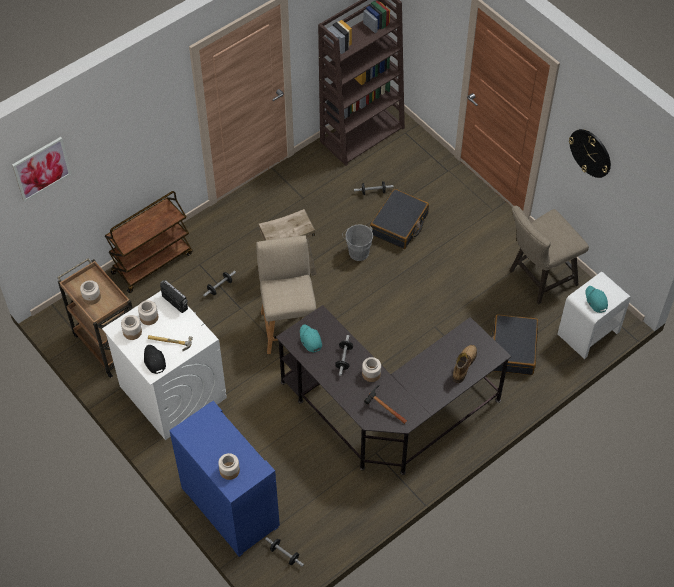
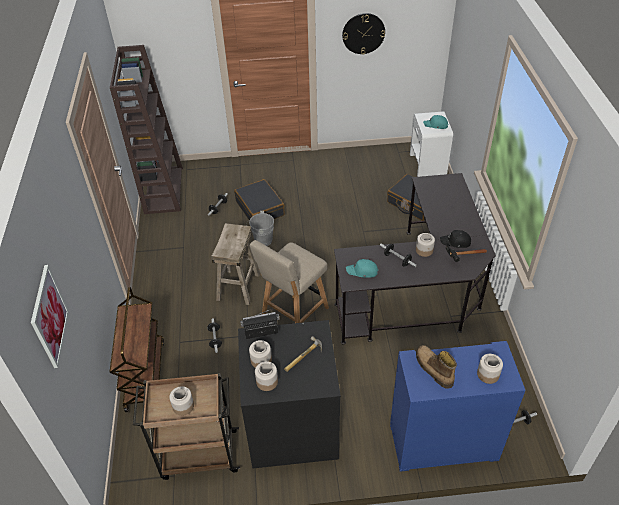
camera: 55 degrees left, 10 degrees down
(154, 360) = (314, 379): black cap -> black cap (456, 242)
(172, 391) = (291, 427): white washing machine -> black washing machine
(288, 326) = (293, 312): beige chair -> beige chair turned 75 degrees counterclockwise
(463, 365) = (452, 198): boot -> boot (433, 369)
(538, 279) = (367, 166): beige stool -> none

